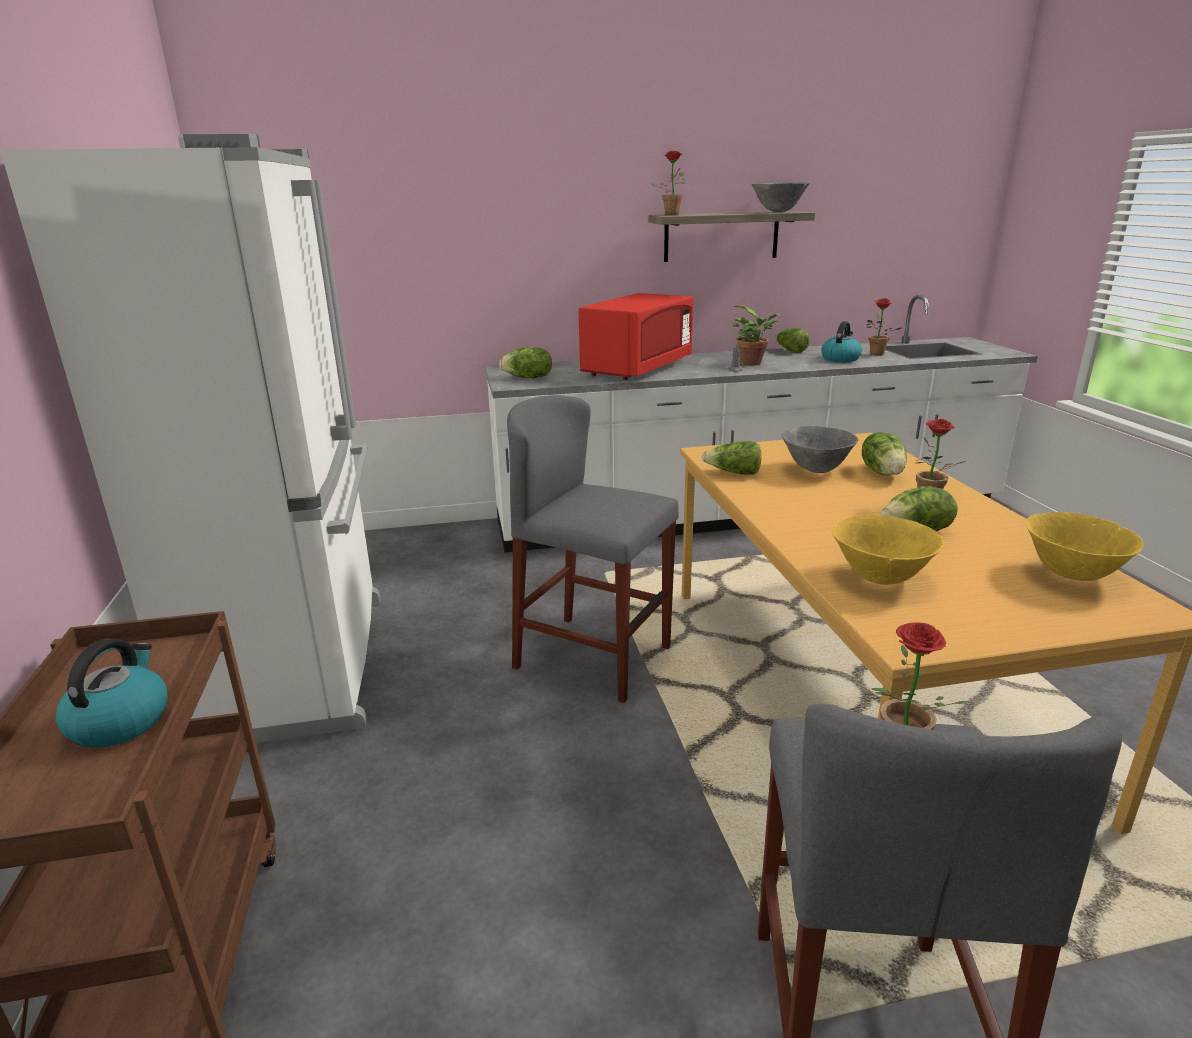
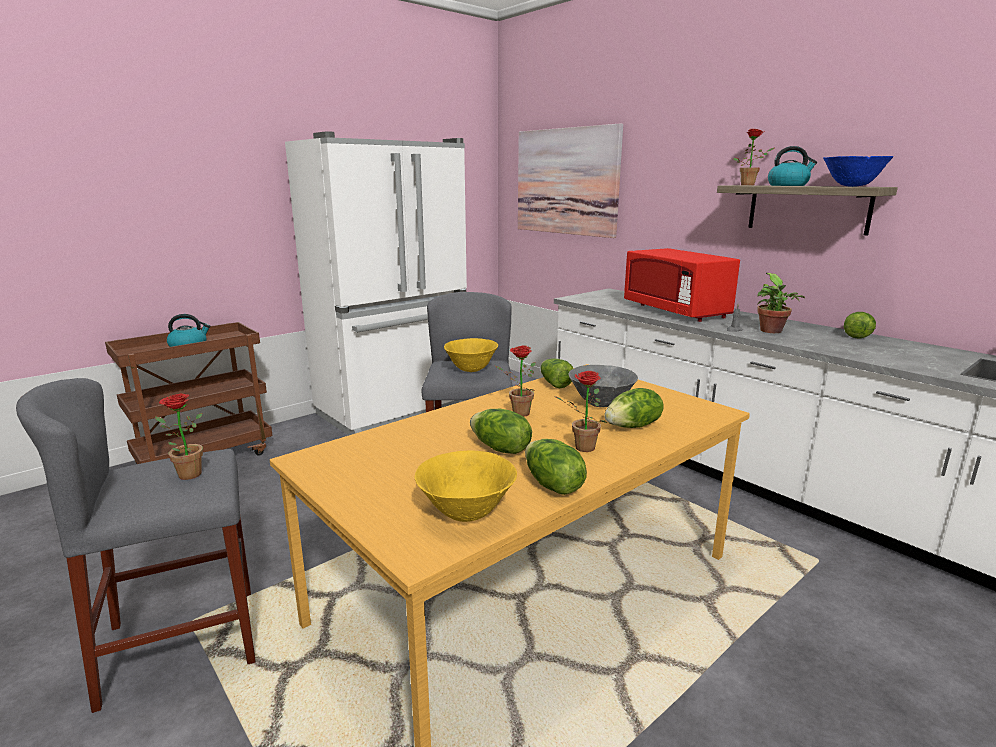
camera: 60 degrees right, 5 degrees down
(375, 220) = (566, 181): none -> picture
(528, 378) = (596, 298): lettuce -> lettuce (552, 485)
(637, 369) = (675, 311): red microwave -> red microwave turned 60 degrees clockwise
(778, 212) = (852, 186): grey bowl -> blue bowl
(840, 359) = (873, 352): kettle -> kettle (788, 185)
(876, 354) = (935, 361): potted plant -> potted plant (517, 413)
(881, 578) = (400, 444): yellow bowl -> yellow bowl (471, 370)

